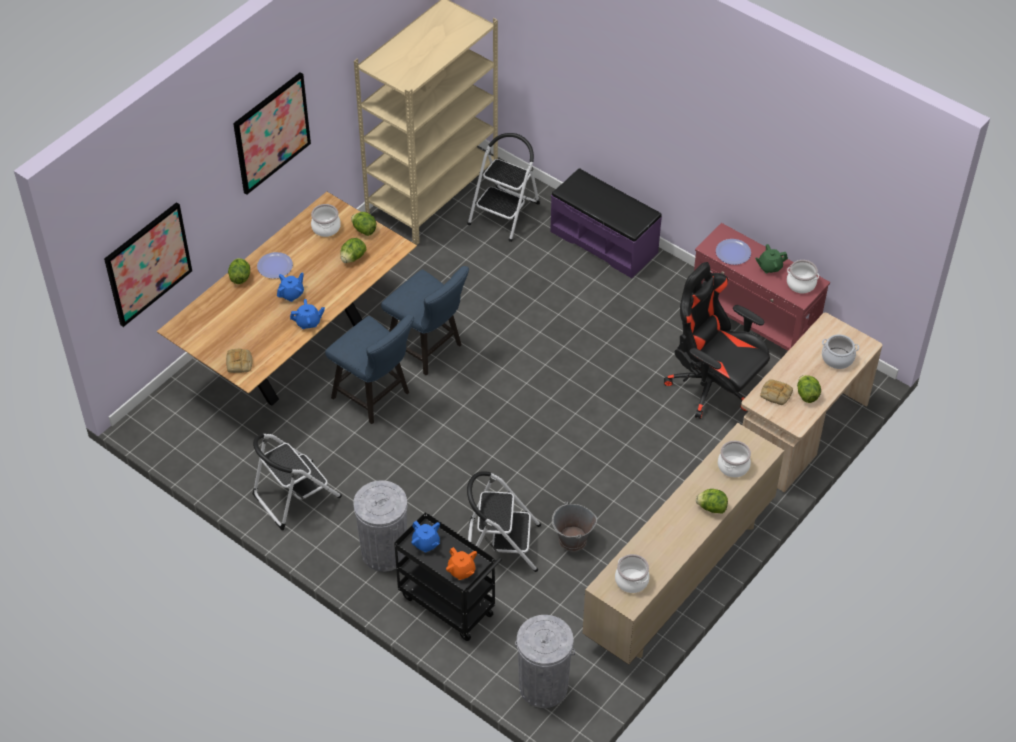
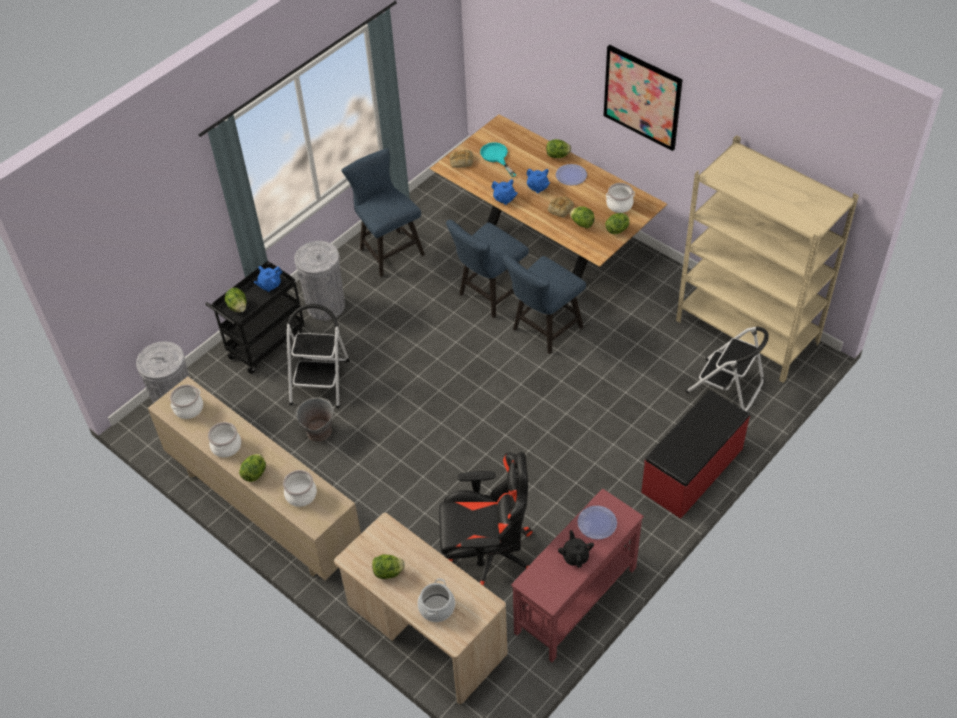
camera: 95 degrees right, 0 degrees up
(148, 264) = (516, 64): picture -> none
(235, 331) = (496, 157): none -> turquoise frying pan
(294, 496) = (388, 250): step ladder -> blue chair
(308, 322) = (504, 199): blue teapot -> blue teapot turned 45 degrees counterclockwise
(461, 571) = (238, 307): orange teapot -> lettuce
(604, 241) = (693, 471): purple bench -> red bench
(715, 390) = (486, 557): black office chair -> black office chair turned 45 degrees clockwise
(769, 267) = (575, 556): green teapot -> black teapot
(775, 394) = (392, 543): bread -> bread (560, 208)
(801, 284) = (549, 585): cooking pot -> cooking pot (226, 446)

